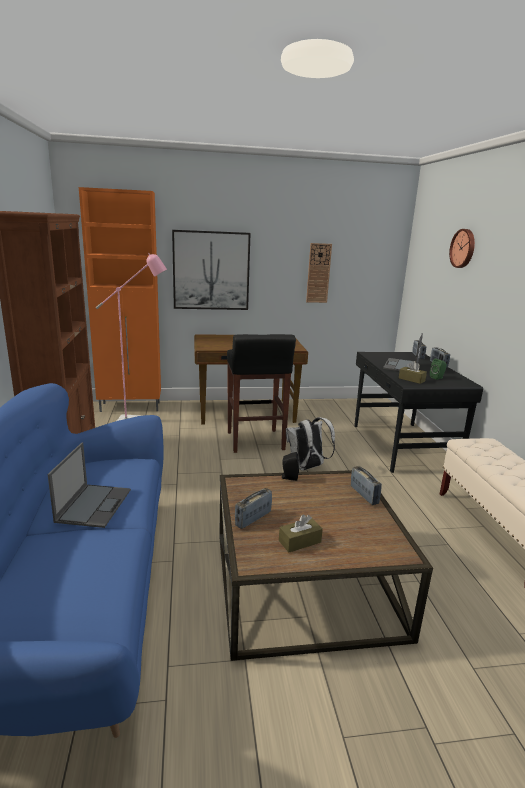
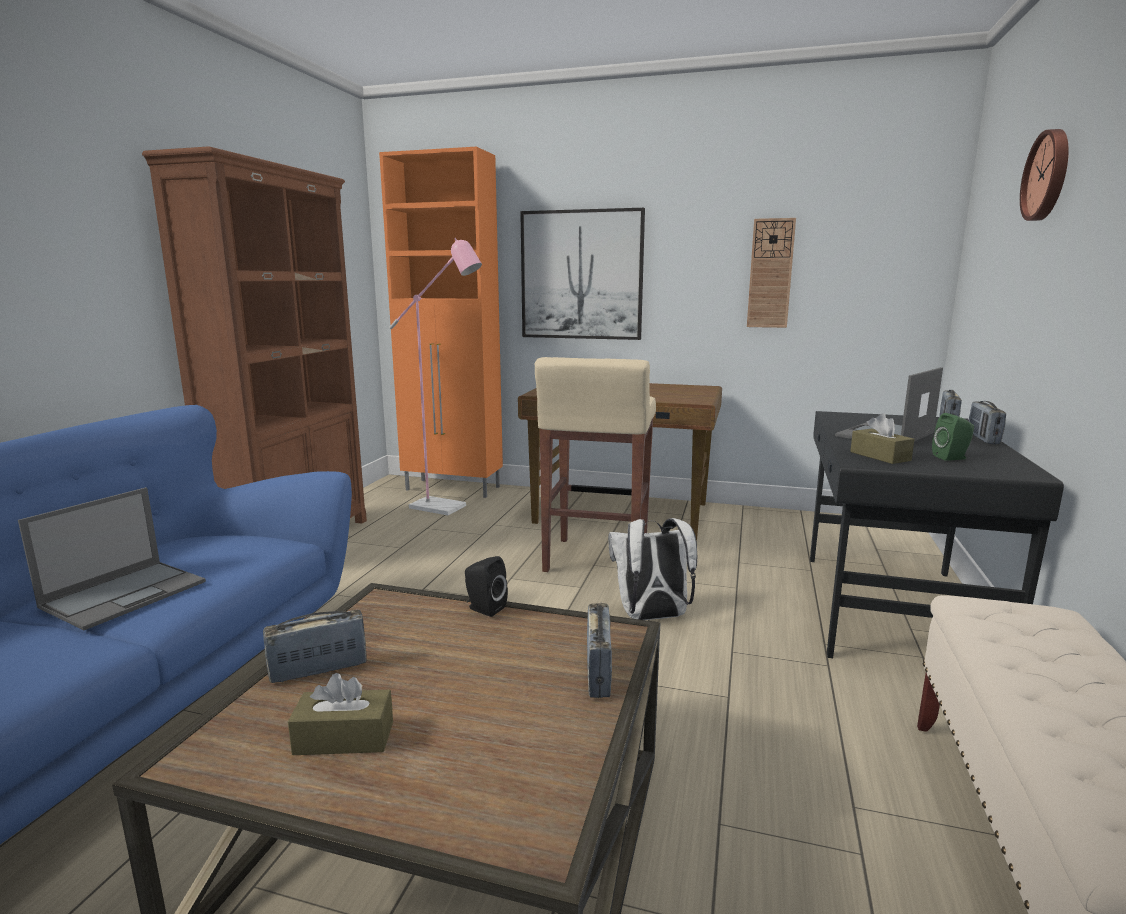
camera: 25 degrees right, 5 degrees down
(255, 441) = (595, 560): black stool -> beige stool

